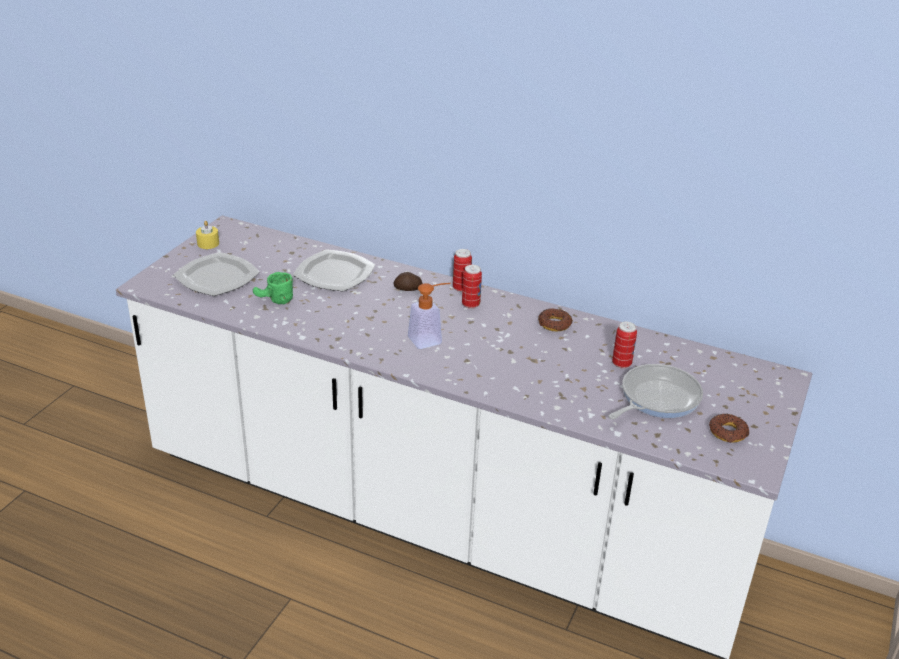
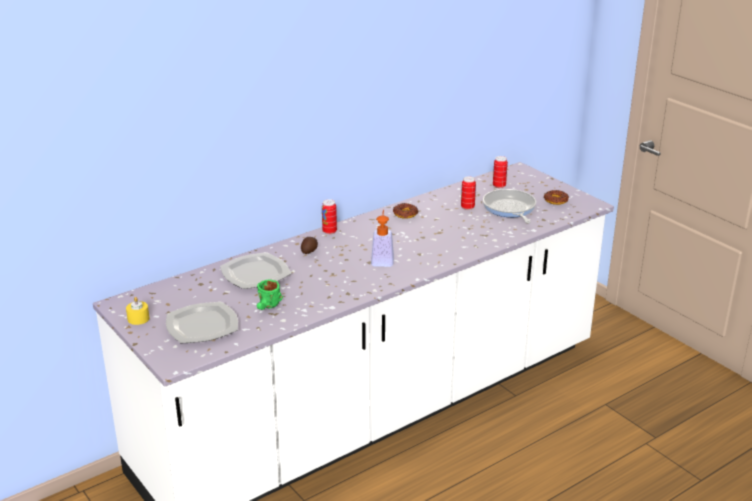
camera: 60 degrees left, 5 degrees down
(470, 304) = (354, 234): can -> can (499, 186)

